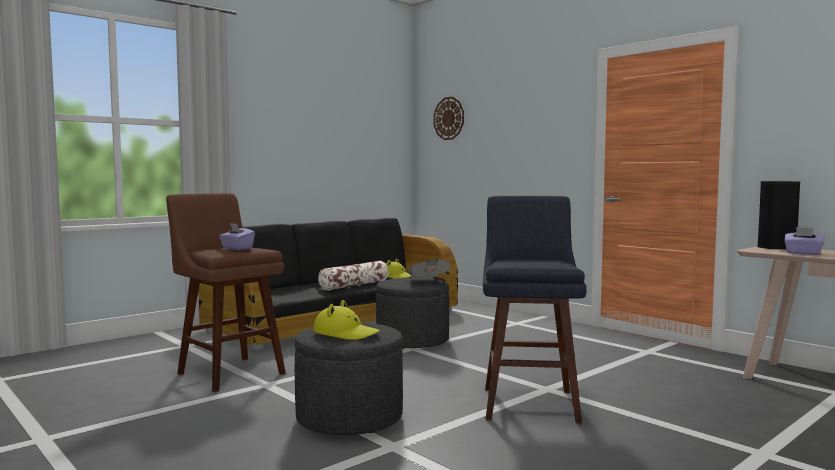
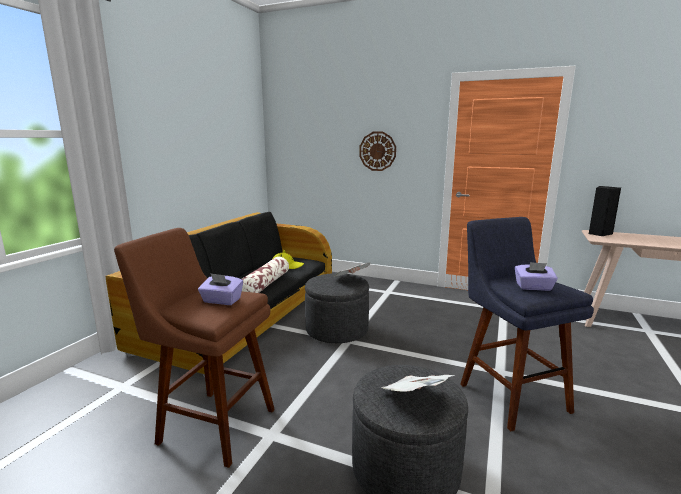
camera: 25 degrees left, 10 degrees up
(345, 333) = (415, 398): yellow hat -> newspaper
(449, 118) = (302, 121): wall clock -> wall clock (377, 151)
(803, 253) = (633, 241): purple tissue box -> purple tissue box (533, 287)

